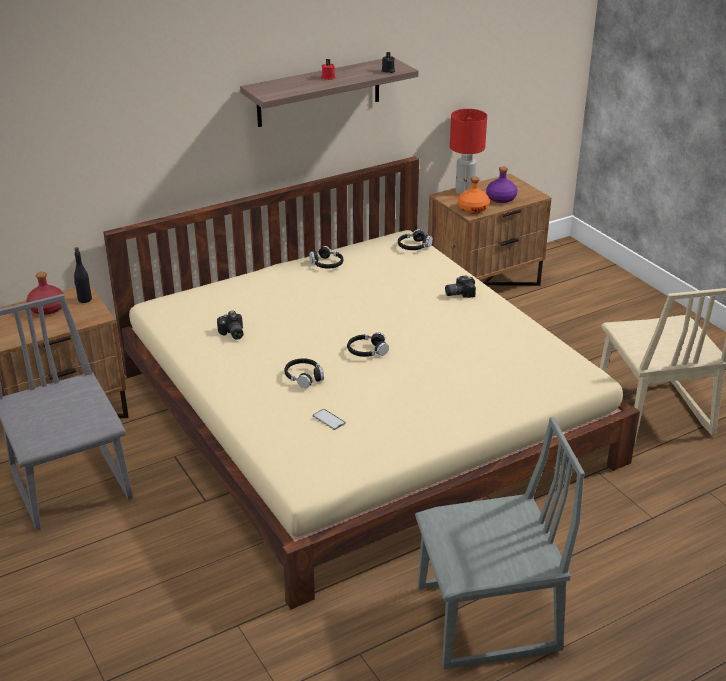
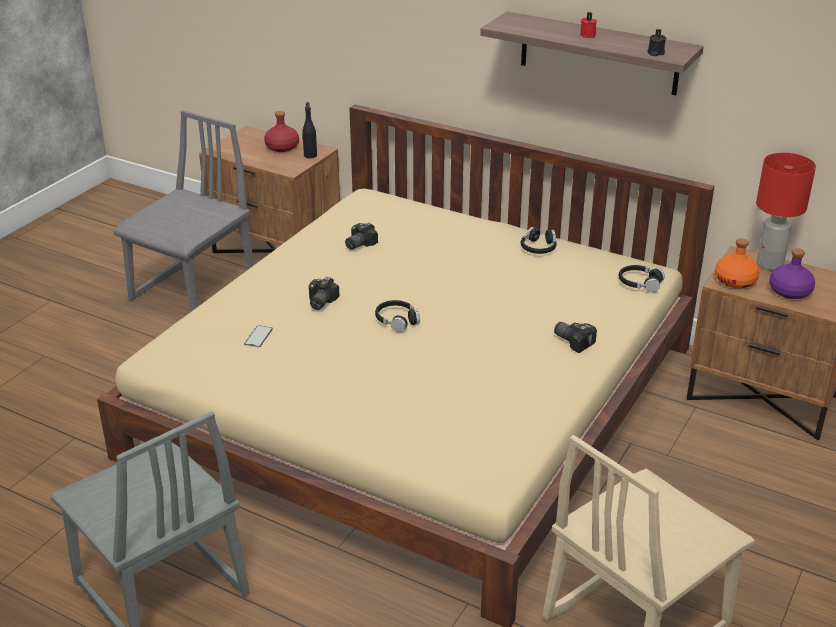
camera: 60 degrees right, 0 degrees up
(304, 377) = (319, 302): black headphones -> camera

